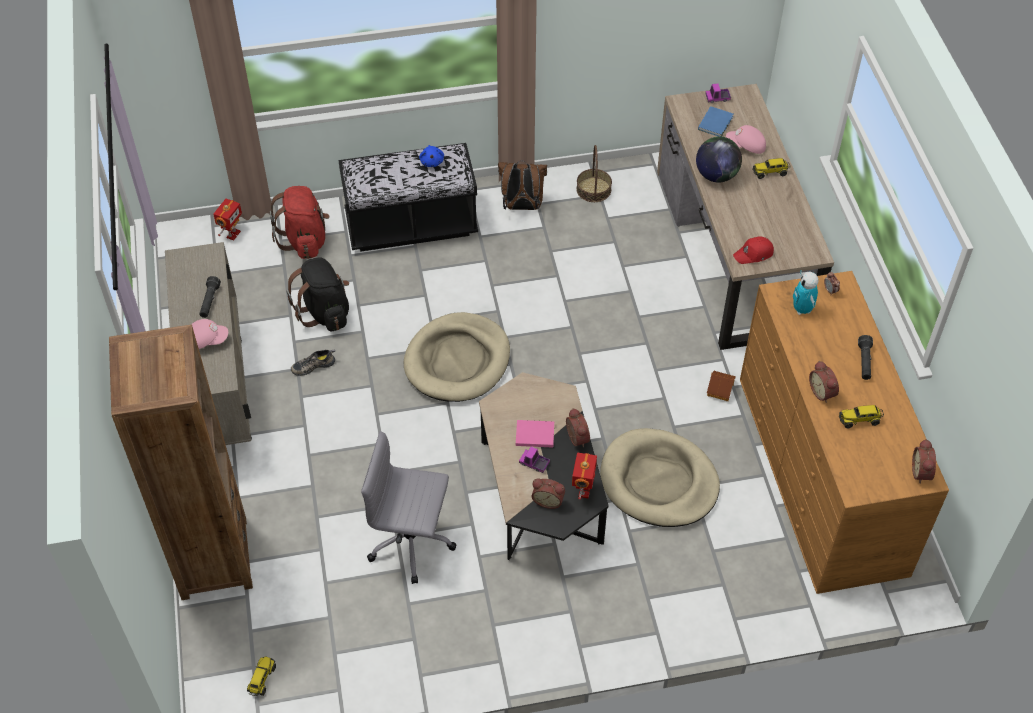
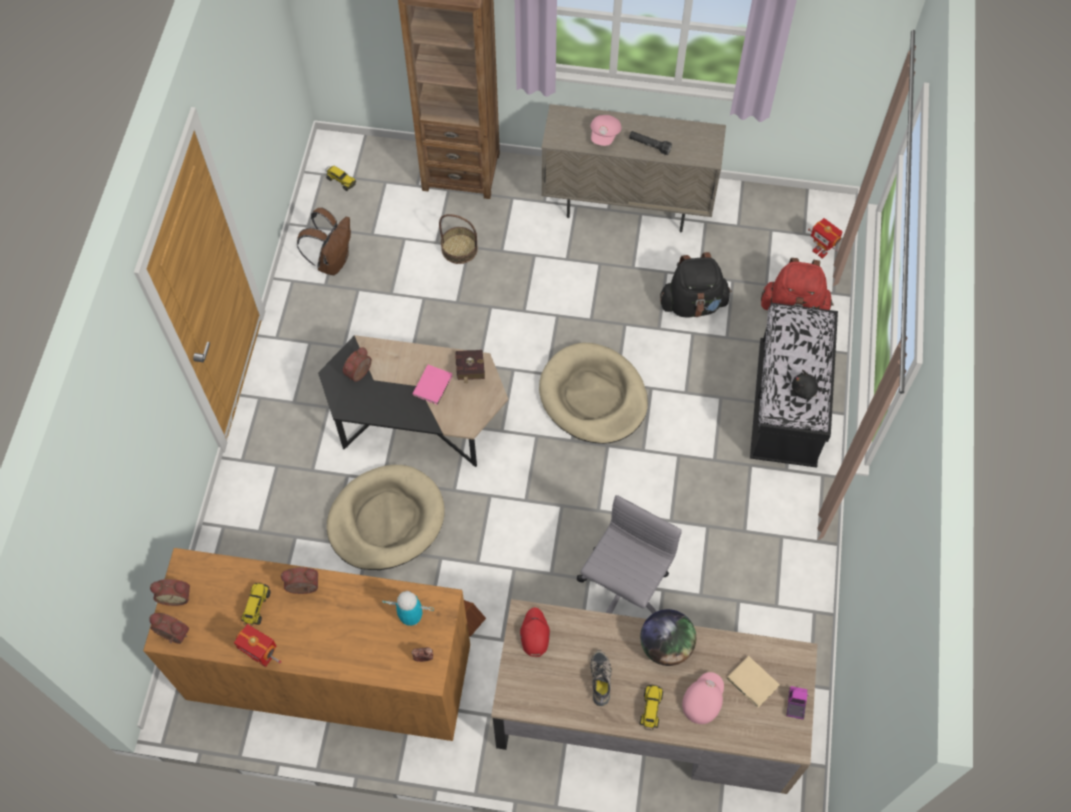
camera: 110 degrees right, 10 degrees up
(313, 365) = (632, 280): shoe -> shoe (601, 679)
(412, 542) = (413, 307): grey office chair -> grey office chair (623, 590)
(432, 161) = (805, 390): blue plush toy -> black plush toy
(507, 409) = (470, 372): none -> red book
(521, 206) = (782, 519): brown backpack -> brown backpack (333, 261)
(534, 463) = (403, 375): toy truck -> none
(575, 439) = (414, 416): alarm clock -> alarm clock (176, 596)
(583, 490) = (357, 403): toy robot -> toy robot (262, 657)
(593, 189) = (786, 602): basket -> basket (459, 248)
(716, 122) = (753, 683): blue book -> beige book
(864, 362) = (319, 646): black flashlight -> none

